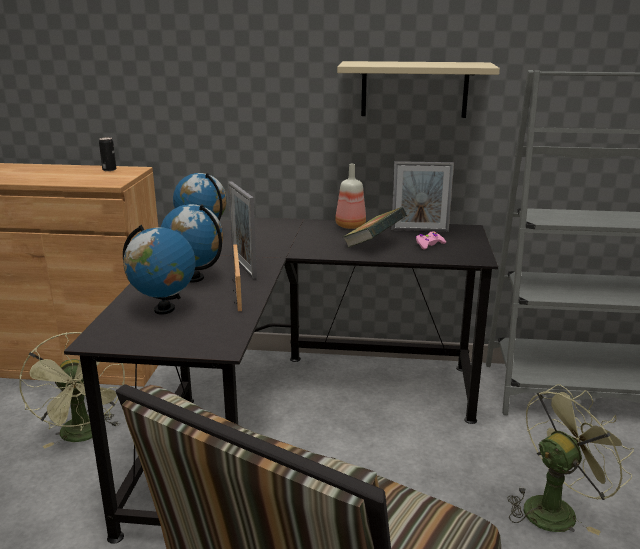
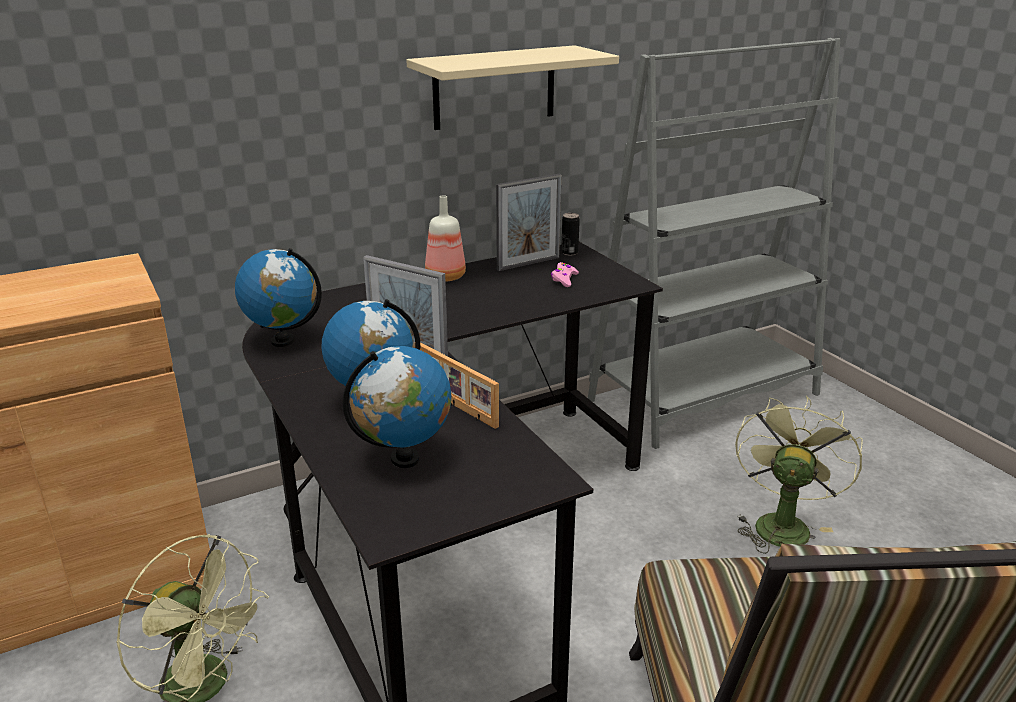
camera: 35 degrees left, 5 degrees up
(109, 169) = (77, 273): can -> can (569, 252)
(373, 244) = (508, 295): book -> none

